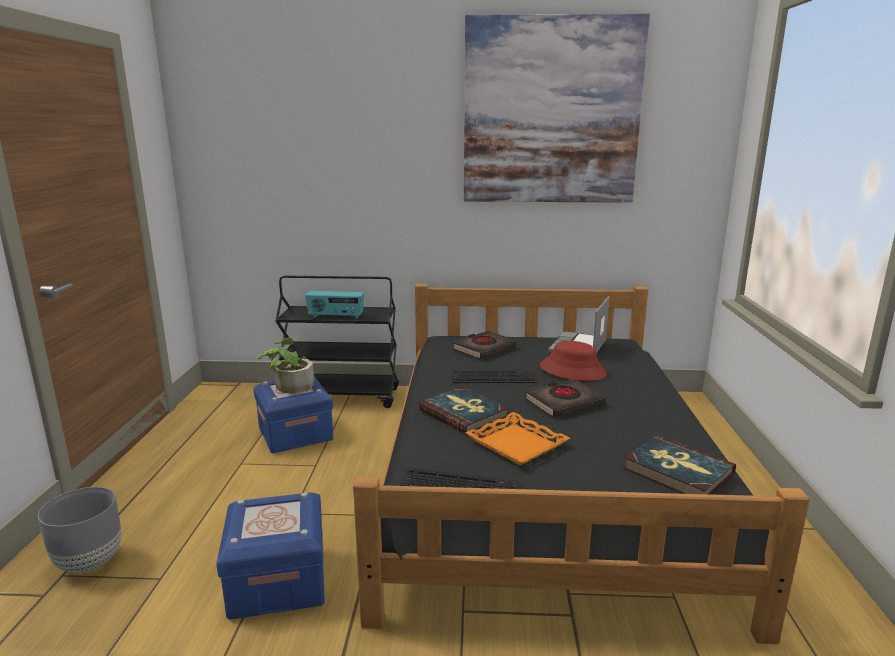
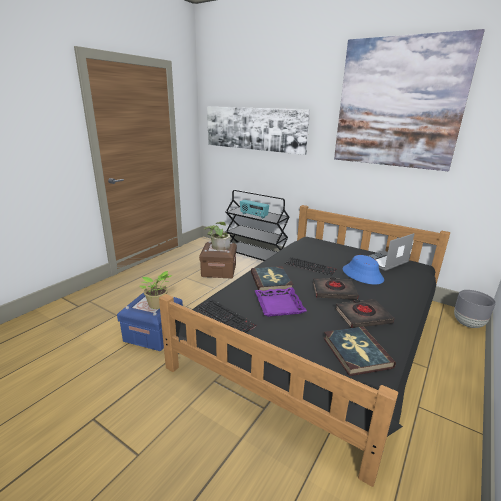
camera: 30 degrees right, 5 degrees up
(89, 562) = (100, 299): grey planter -> grey planter (467, 324)
(291, 517) = (157, 305): none -> potted plant
(295, 434) = (219, 271): blue storage box -> brown storage box
(305, 161) = (254, 129): none -> picture
(484, 349) = (323, 249): black book -> black book (362, 316)
(516, 444) = (278, 305): orange tray -> purple tray
(572, 370) = (362, 274): red hat -> blue hat

